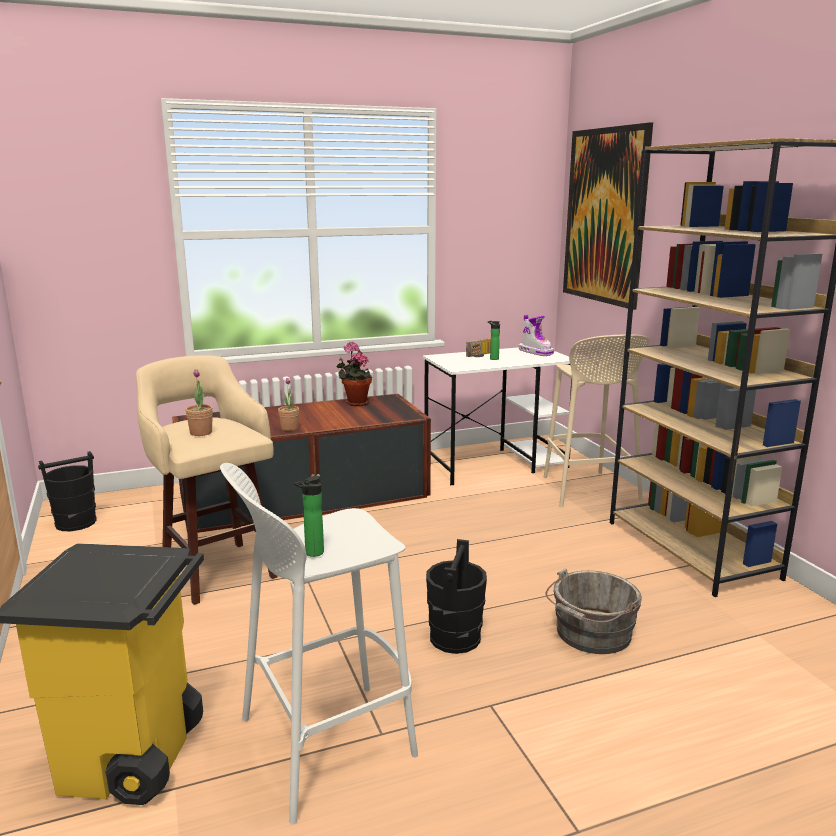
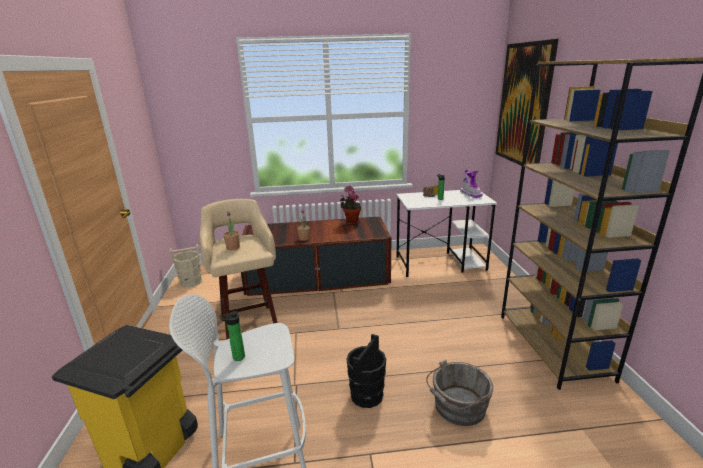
camera: 15 degrees right, 5 degrees up
(75, 523) = (191, 282): black bucket -> beige bucket
(587, 490) = (494, 289): beige stool -> none

